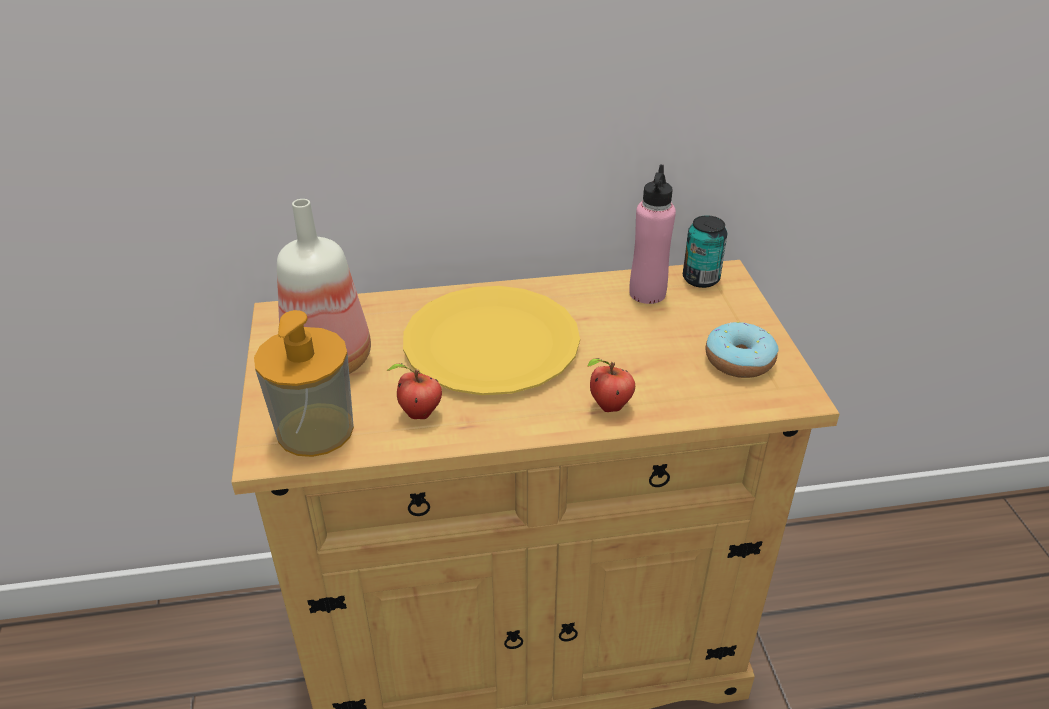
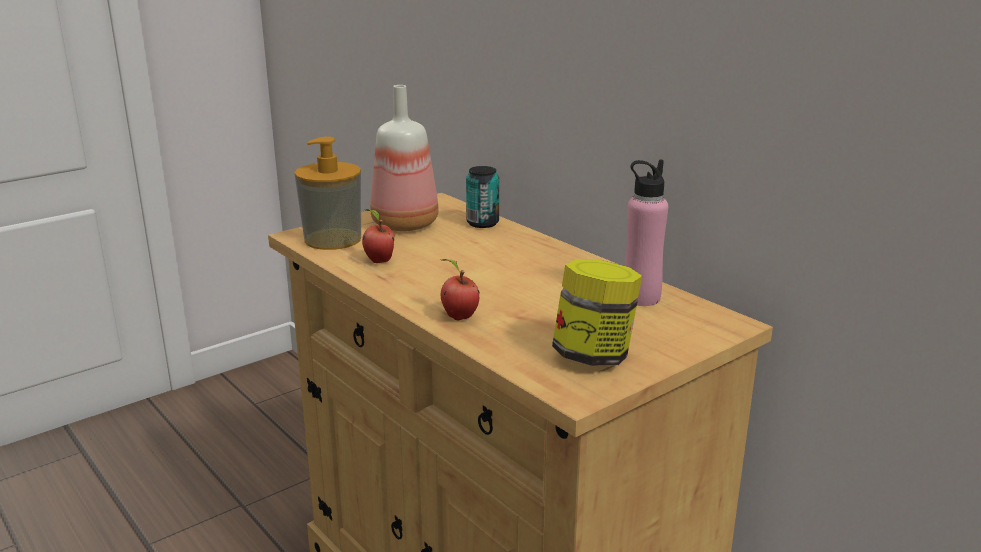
camera: 60 degrees right, 15 degrees down
(492, 343) = (487, 261): yellow plate -> none
(701, 279) = (703, 314): can -> can (482, 223)
(739, 360) = (594, 356): donut -> jar

